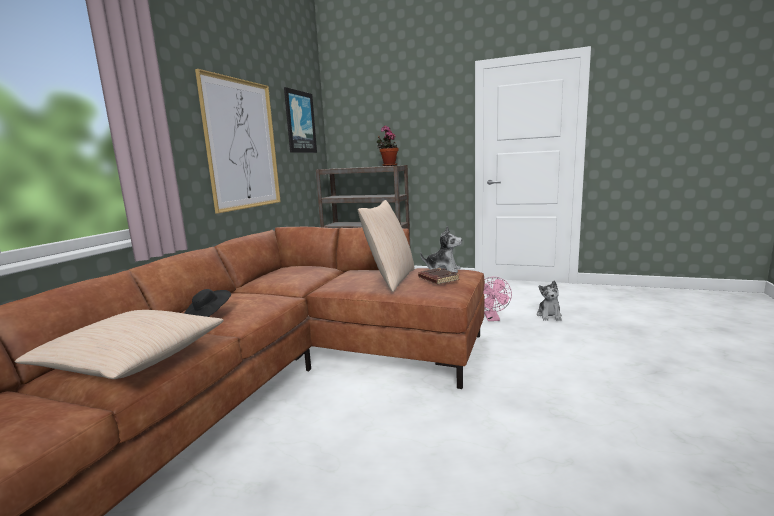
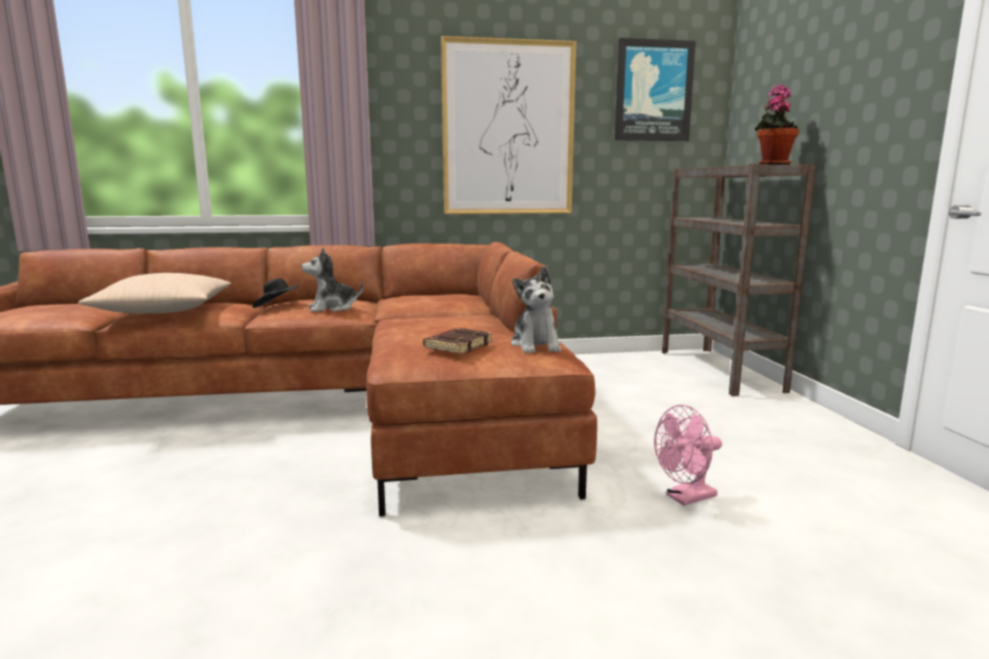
camera: 60 degrees right, 0 degrees up
(391, 279) = (445, 330): beige pillow -> none
(549, 315) = (802, 561): plush toy -> plush toy (332, 308)

